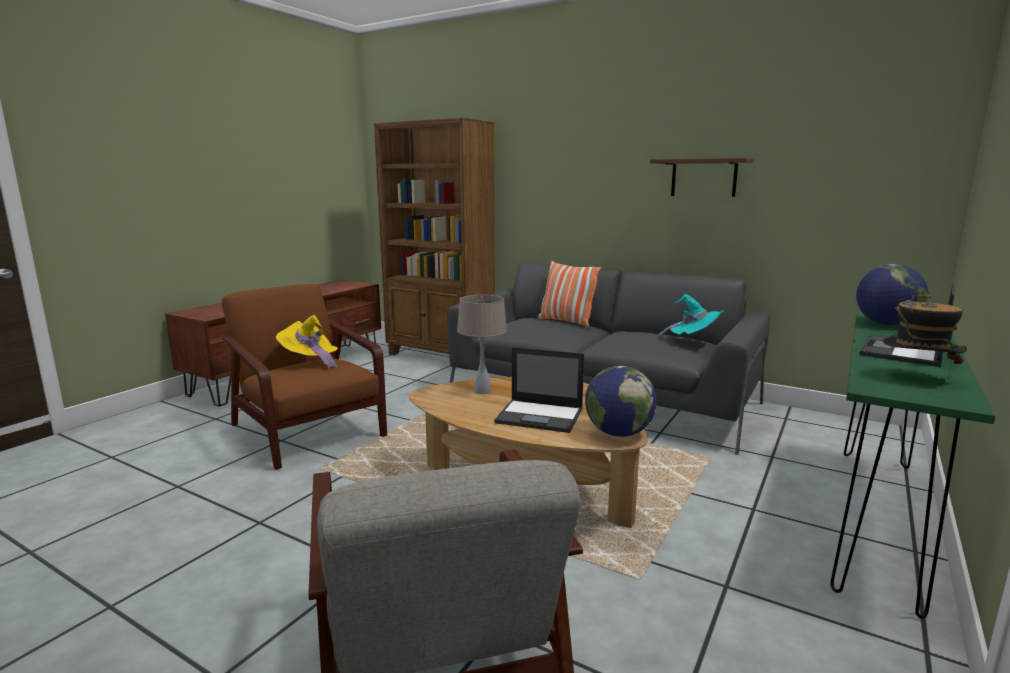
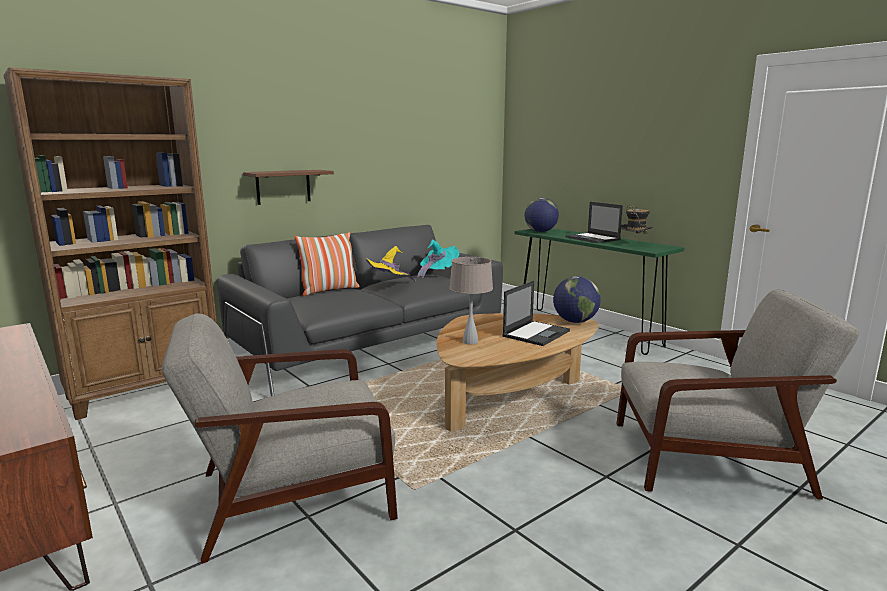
camera: 70 degrees left, 0 degrees up
(306, 429) = (291, 496): brown armchair -> grey armchair
(310, 361) = (303, 400): yellow hat -> yellow hat (389, 284)
(703, 178) = (381, 150): brown shelf -> brown shelf (283, 186)

